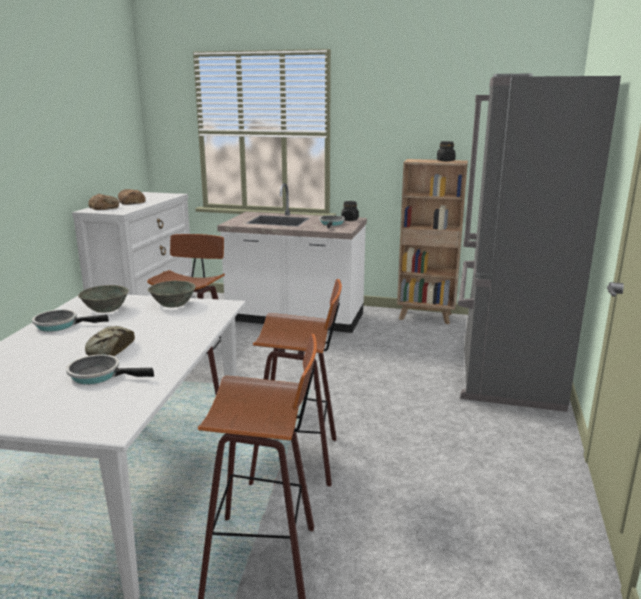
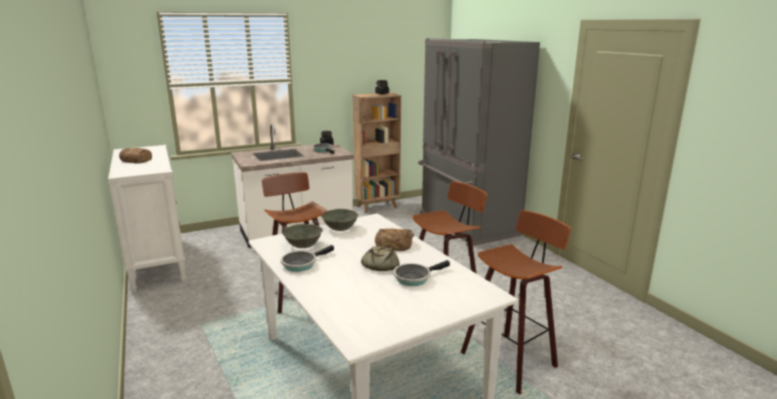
camera: 40 degrees left, 0 degrees up
(104, 207) = (127, 169): bread -> bread (394, 244)

